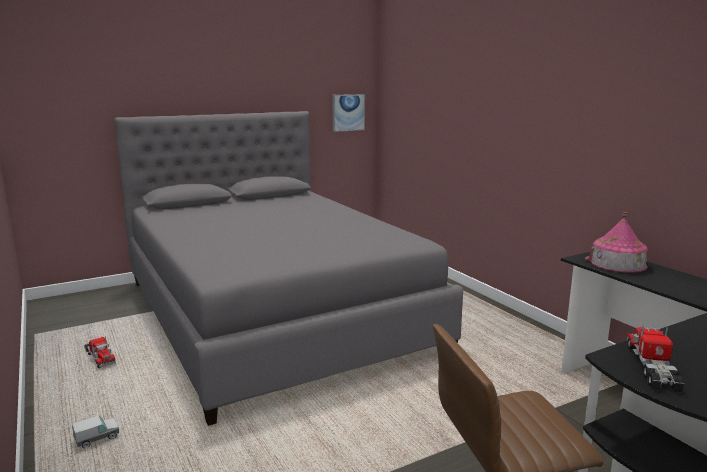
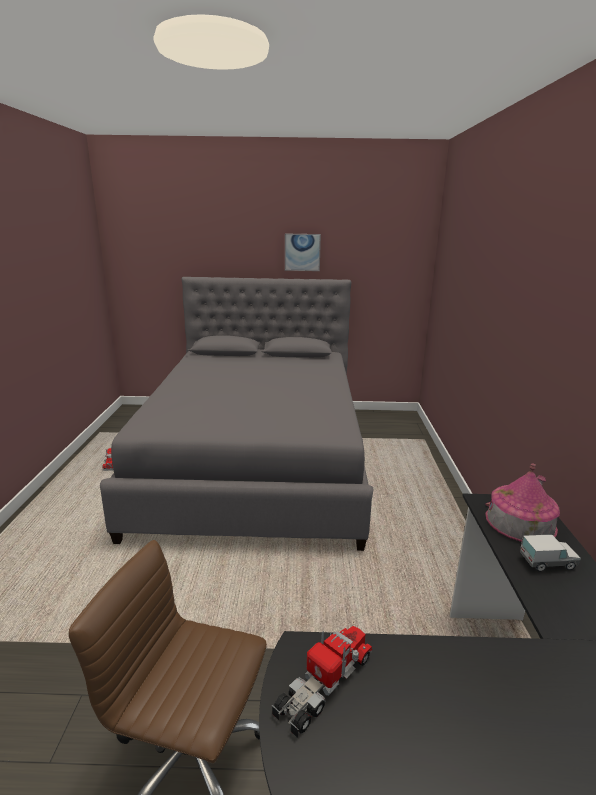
camera: 30 degrees right, 5 degrees up
(97, 438) = (48, 526): toy truck -> toy truck (547, 562)
(348, 112) = (397, 283): picture -> picture (302, 252)

